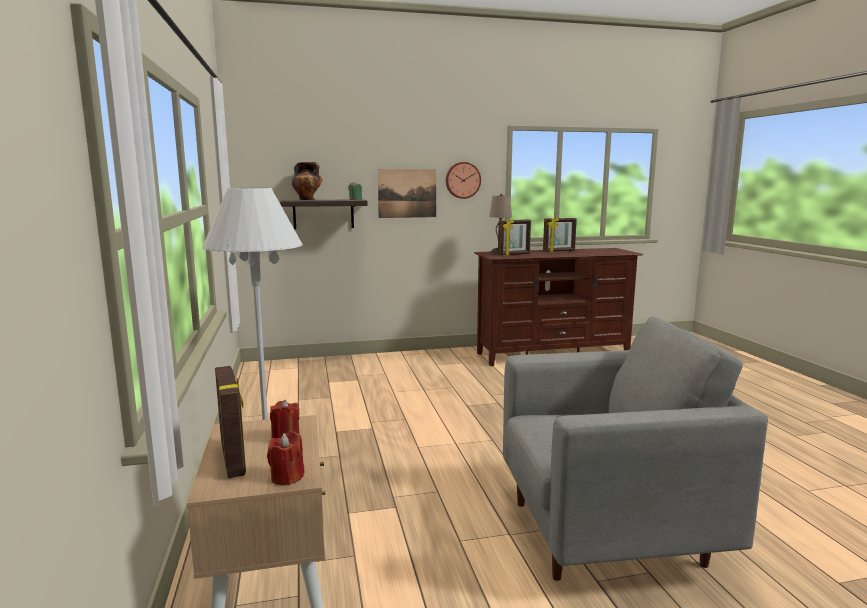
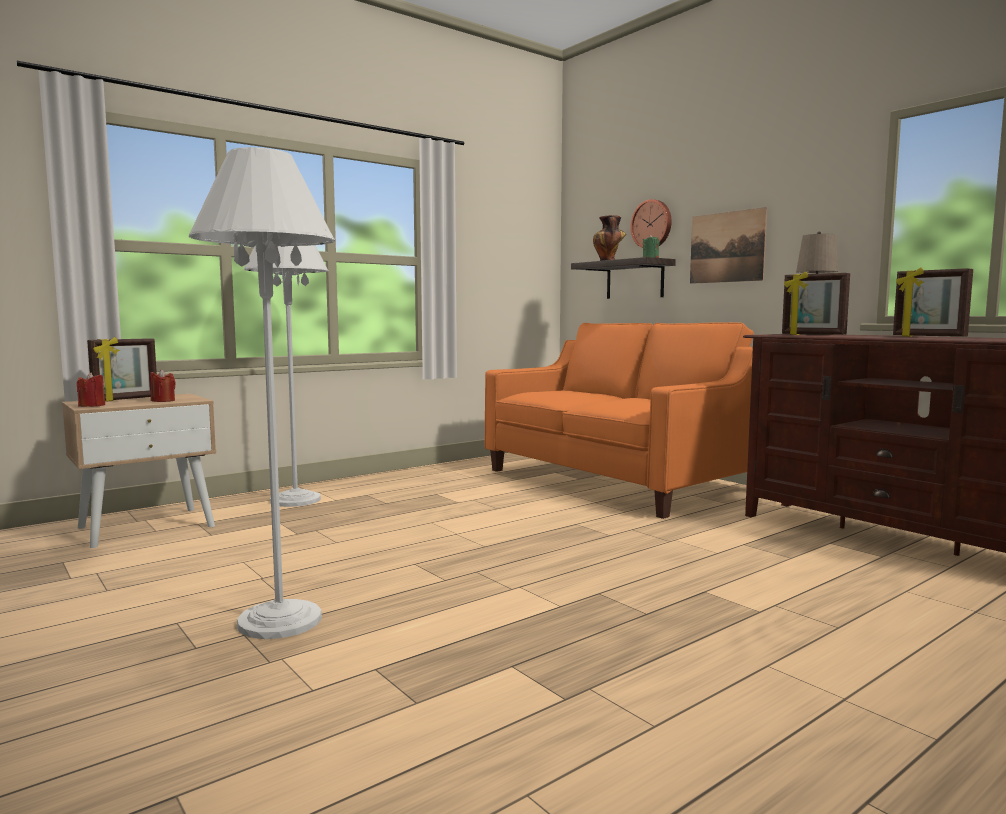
camera: 65 degrees right, 5 degrees down
(378, 371) = (619, 480): none -> orange sofa
(462, 180) = (806, 219): wall clock -> wall clock (652, 224)
(607, 533) = (279, 621): grey armchair -> white floor lamp

